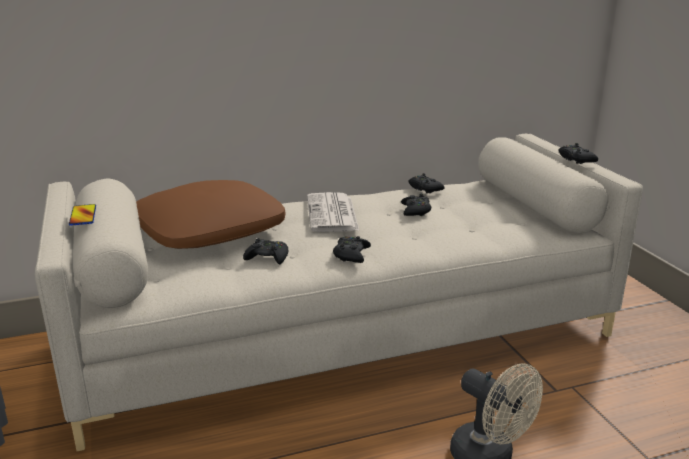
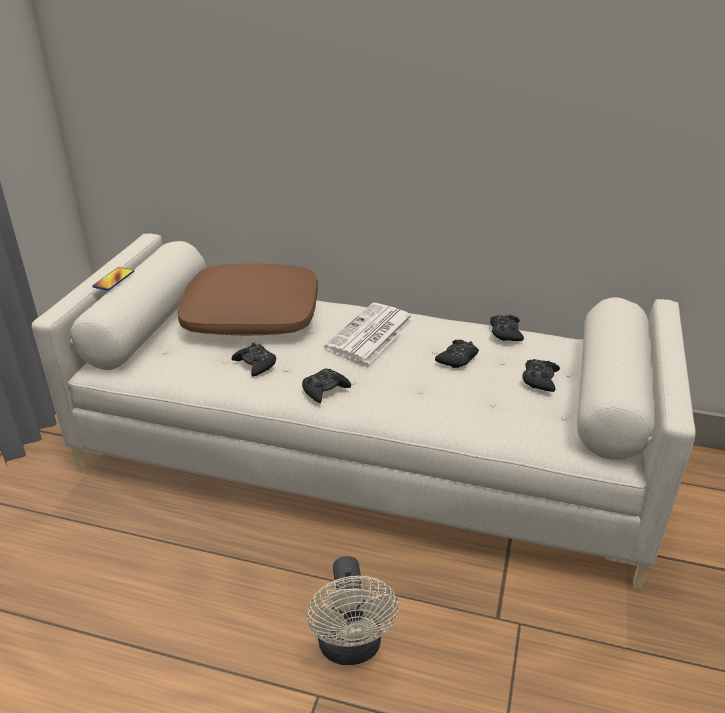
camera: 35 degrees right, 10 degrees up
(576, 159) = (661, 363): black game controller -> black game controller (539, 379)

